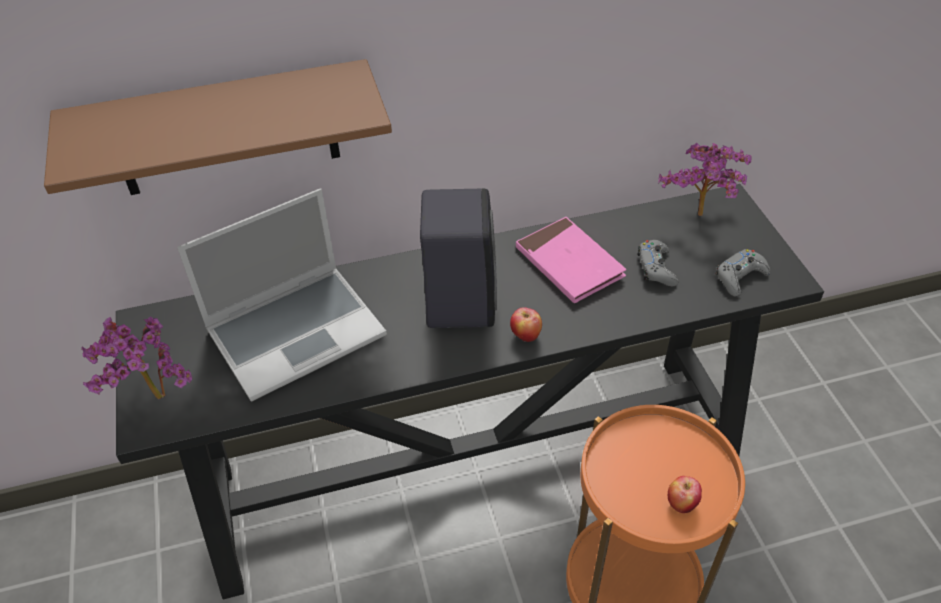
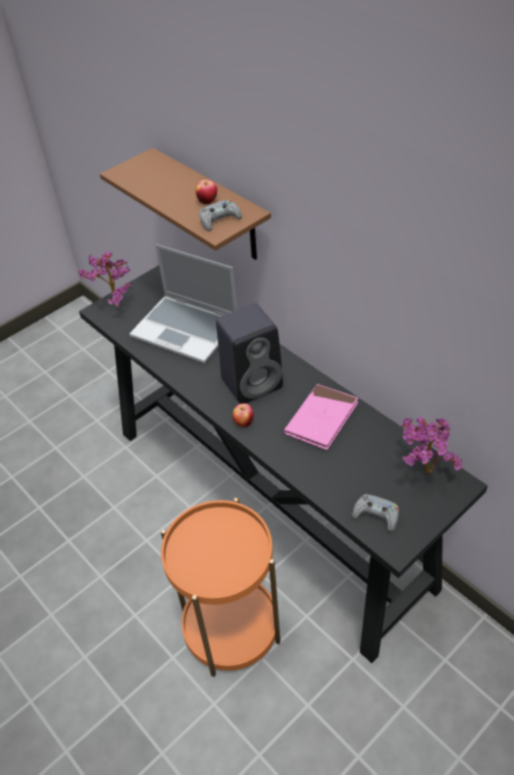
camera: 65 degrees right, 0 degrees up
(656, 268) = (350, 465): grey game controller -> grey game controller (219, 220)
(681, 503) = (202, 568): apple -> apple (207, 202)

